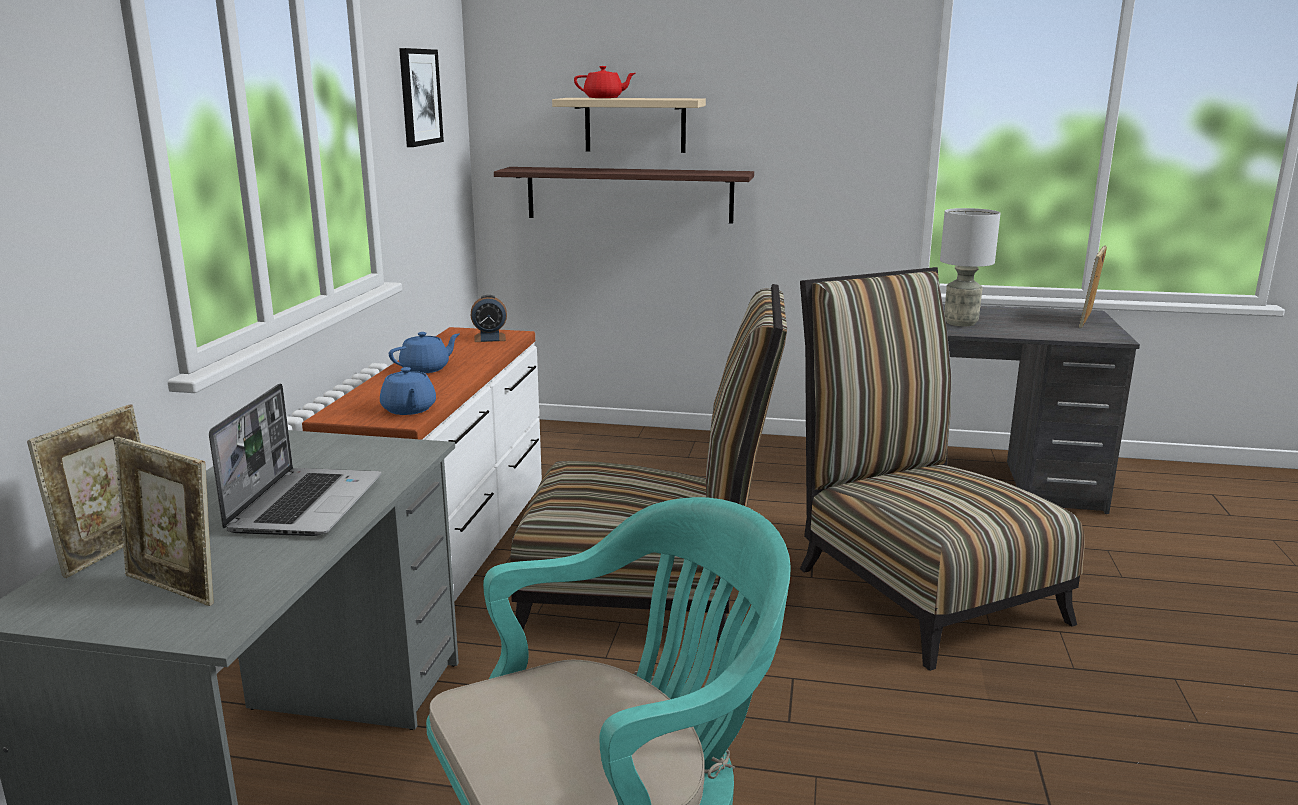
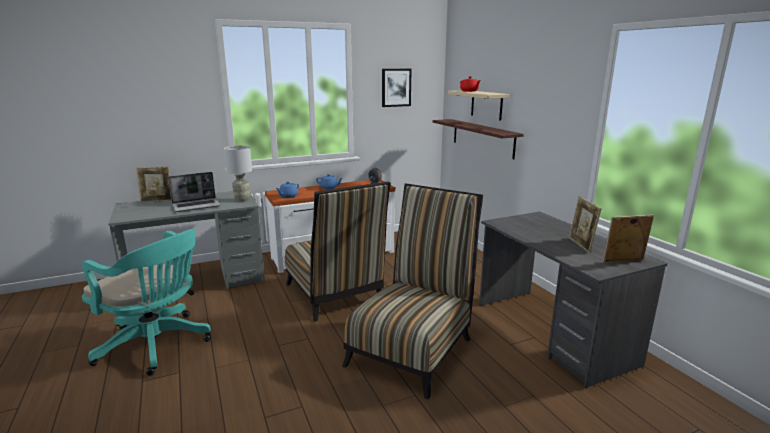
camera: 55 degrees right, 0 degrees up
(174, 588) = (140, 210): picture frame -> picture frame (581, 245)
(960, 323) = (545, 236): grey table lamp -> grey table lamp (242, 199)

